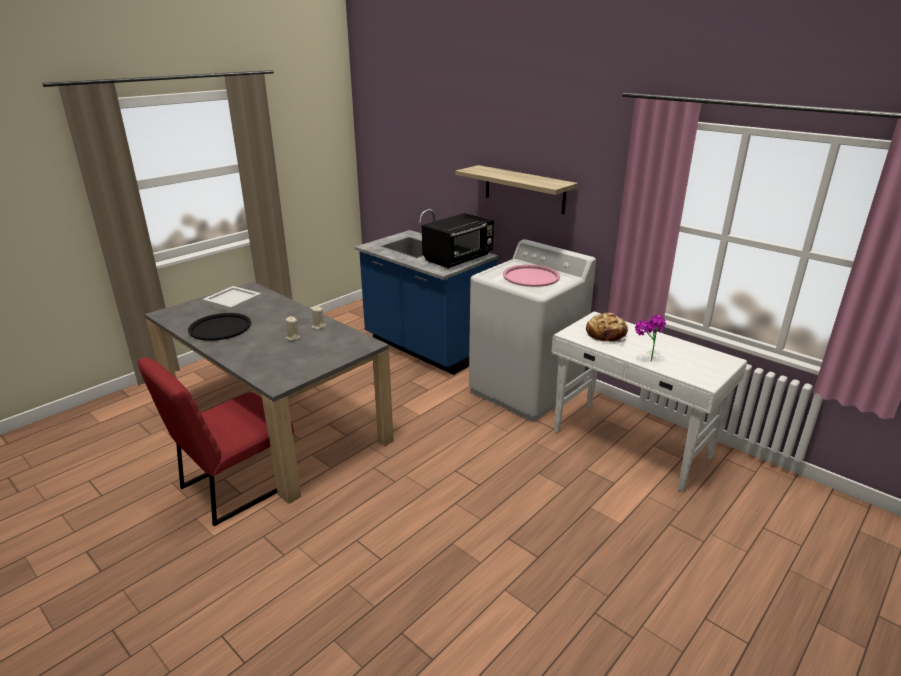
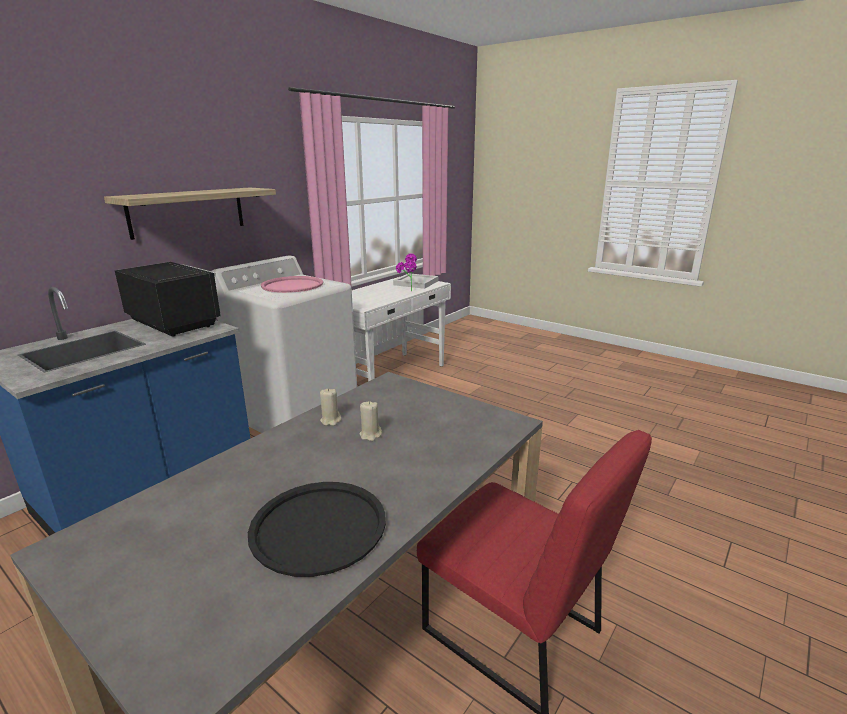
camera: 95 degrees left, 5 degrees down
(232, 301) = (159, 550): white tray -> white tray (417, 283)
(606, 335) = (366, 298): bread -> none

